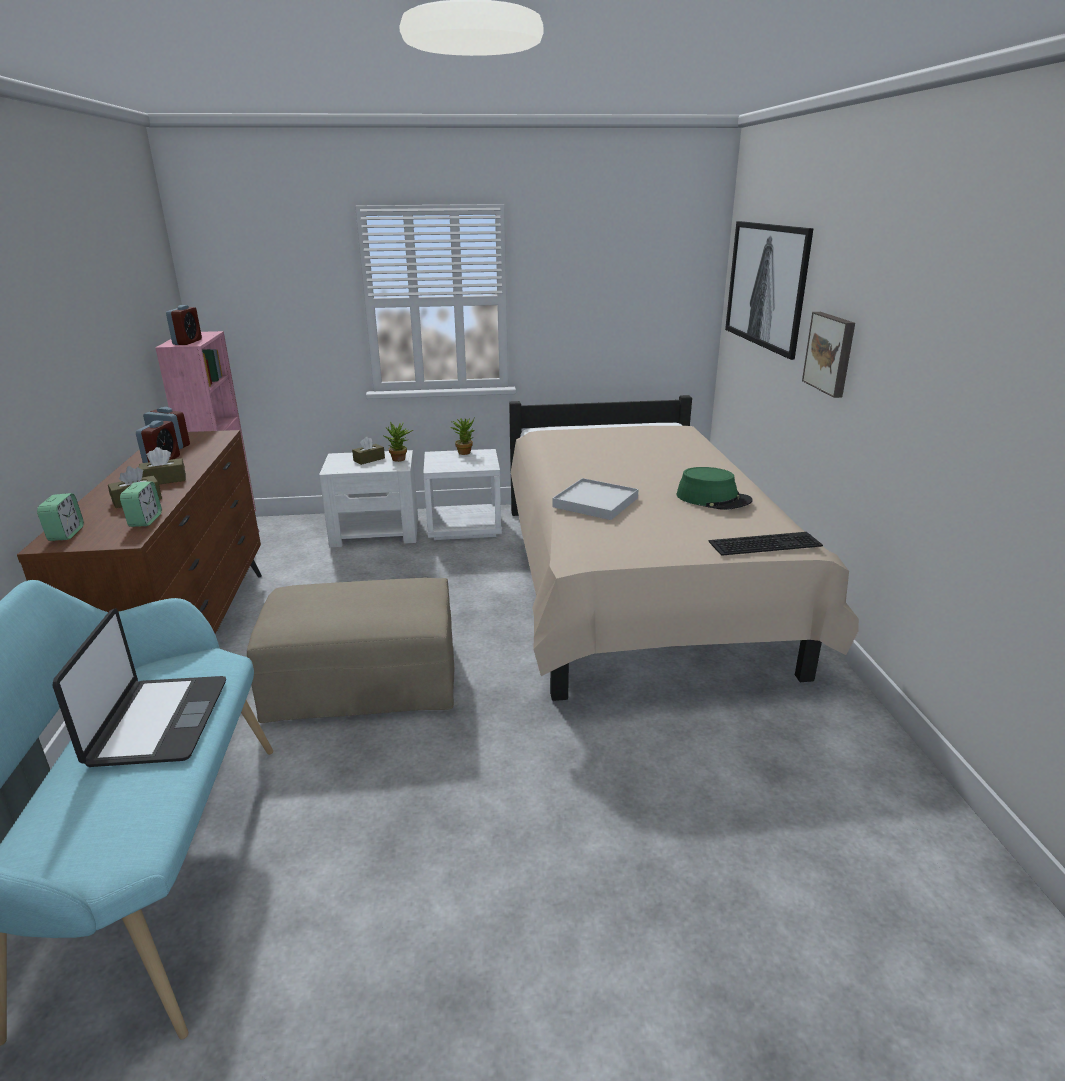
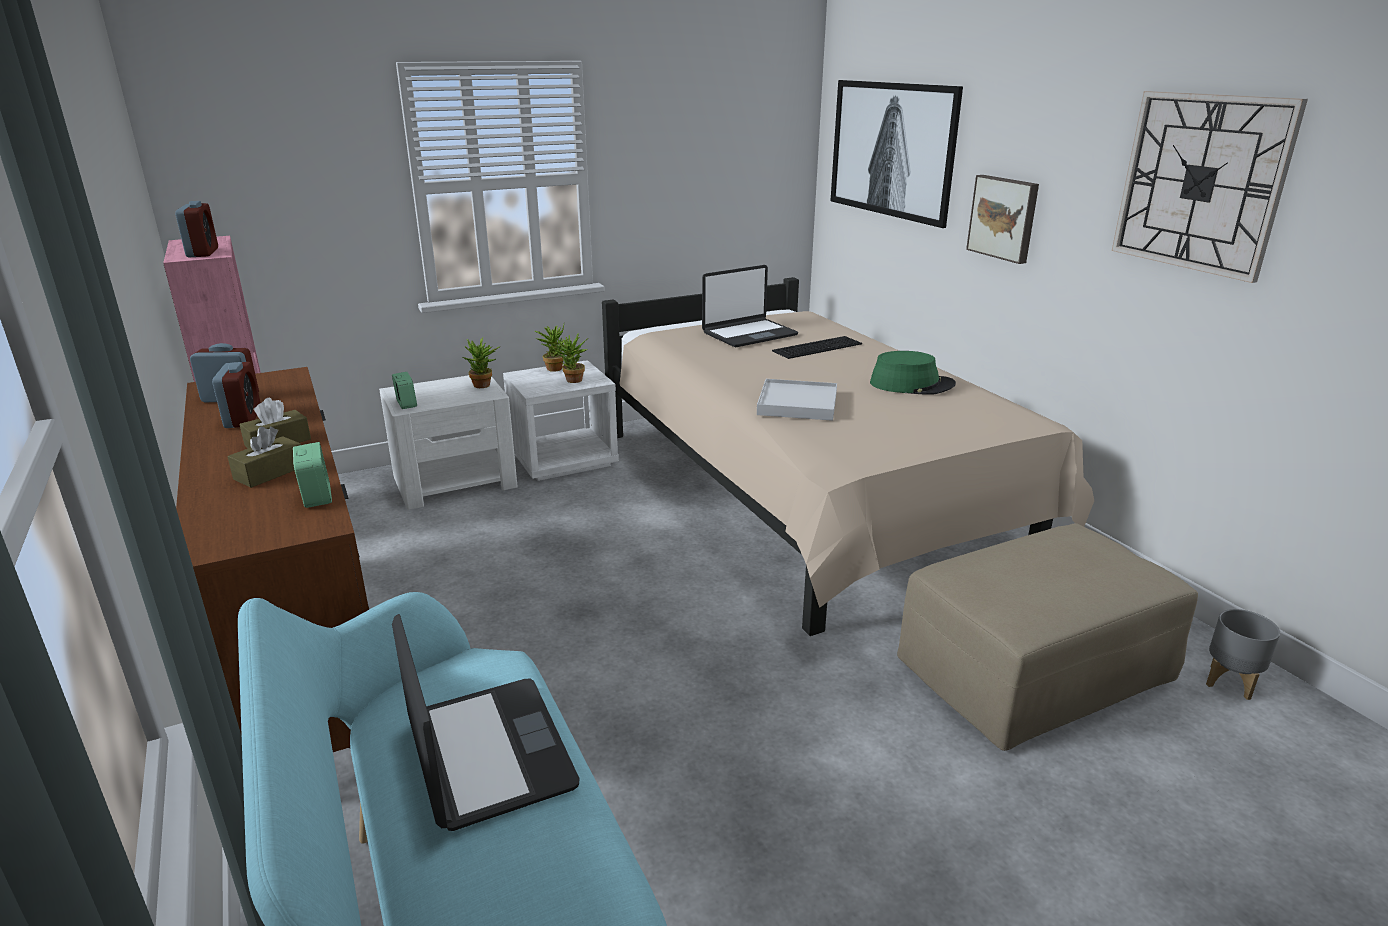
camera: 20 degrees left, 0 degrees up
(66, 534) = (216, 532): alarm clock -> alarm clock (406, 404)
(364, 681) = (578, 662): beige ottoman -> beige ottoman (1033, 670)
(369, 459) = (443, 390): brown tissue box -> none
(469, 464) = (572, 381): none -> potted plant
(615, 440) = (749, 334): none -> laptop
(765, 542) = (1003, 422): keyboard -> keyboard (817, 347)
(922, 832) = (1231, 683): none -> grey planter
(965, 329) = (1201, 183): none -> wall clock

